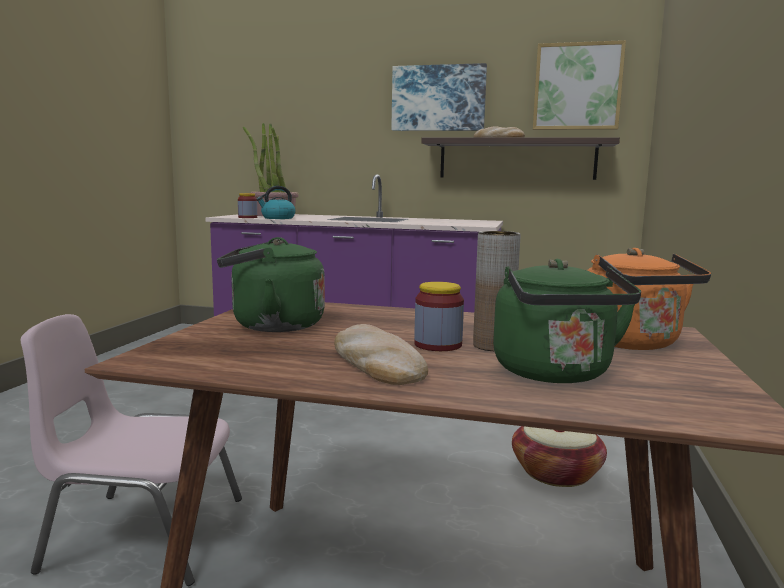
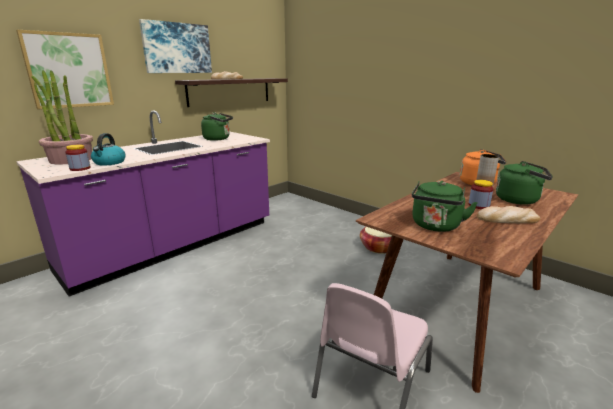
camera: 60 degrees left, 10 degrees up
(445, 221) = (218, 139): none -> green kettle
(577, 87) = (254, 46): picture -> picture (69, 70)

